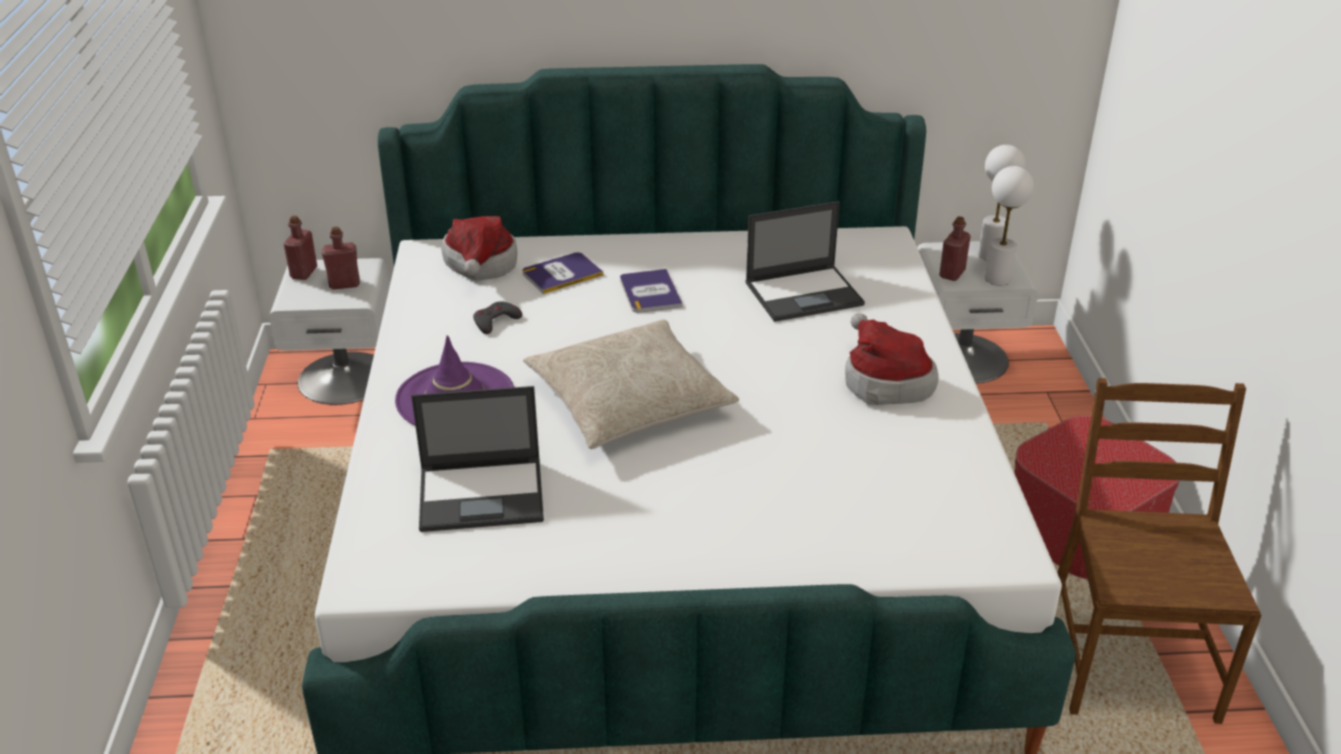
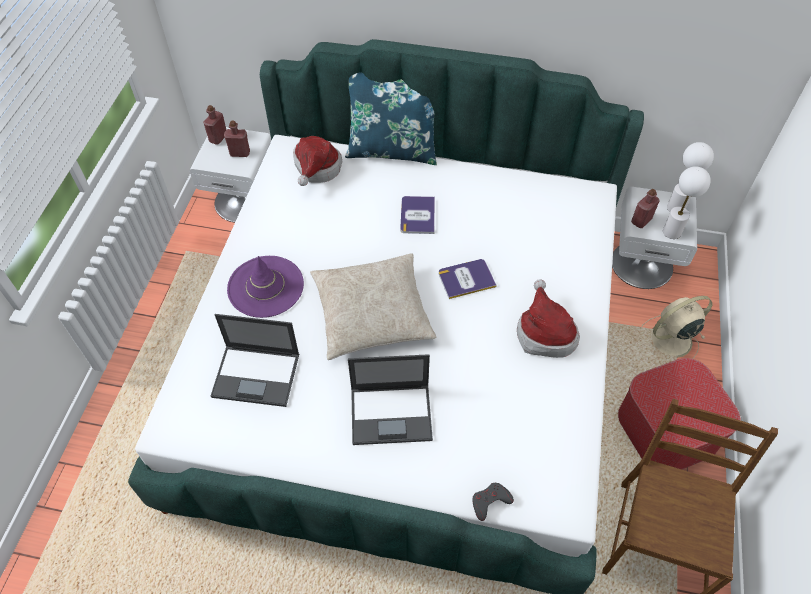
camera: 15 degrees right, 20 degrees up
(495, 321) = (311, 222): grey game controller -> grey game controller (490, 501)
(561, 274) = (366, 186): book -> book (466, 279)
(584, 233) = (392, 150): none -> blue pillow
(805, 293) = (520, 237): laptop -> laptop (392, 413)
(1038, 432) = (669, 340): none -> beige fan

